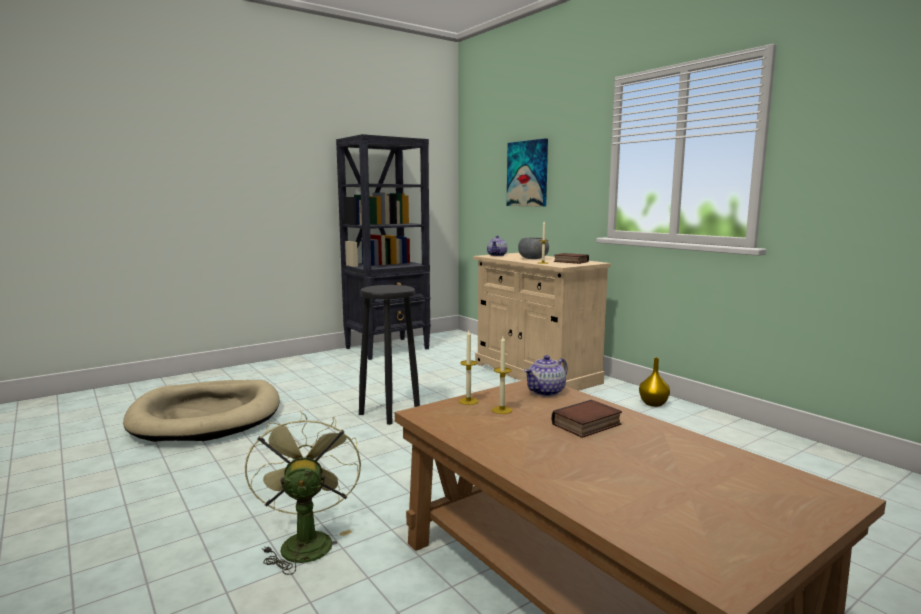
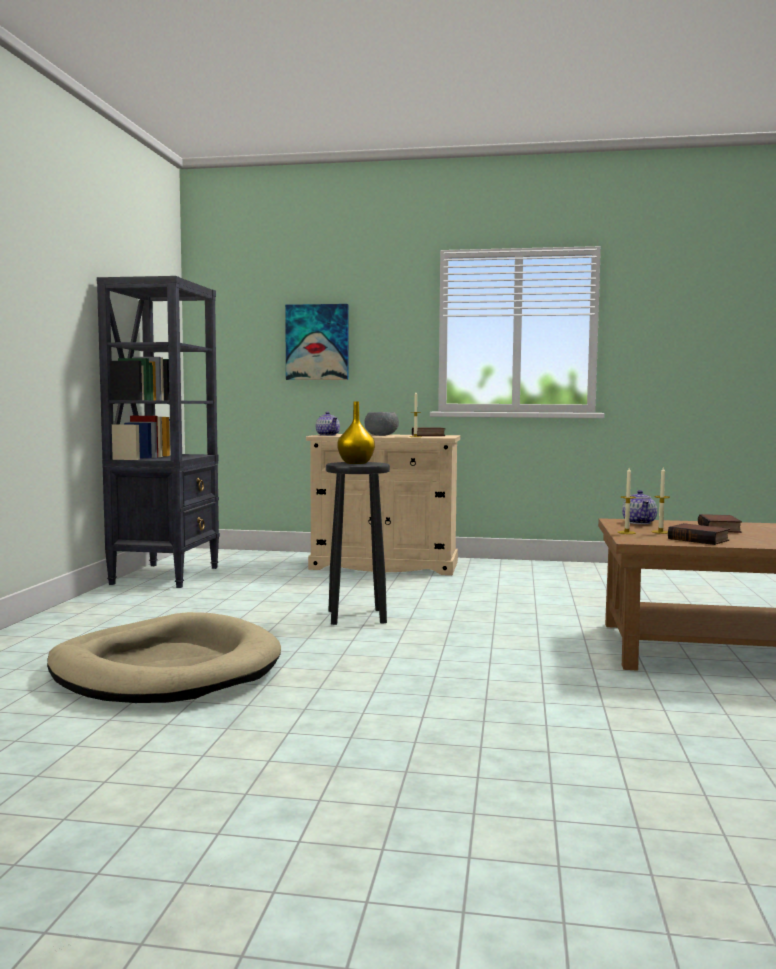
camera: 45 degrees left, 5 degrees down
(305, 541) = (566, 693): green fan -> none
(486, 432) = (699, 539): none -> book
(652, 404) = (525, 566): yellow vase -> yellow vase (355, 463)

